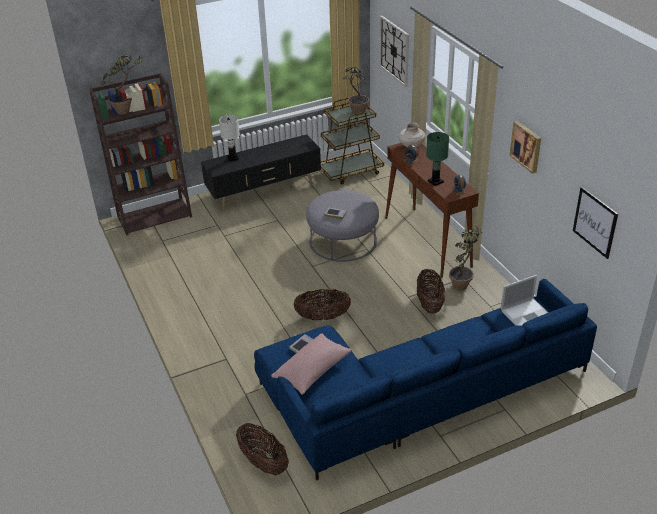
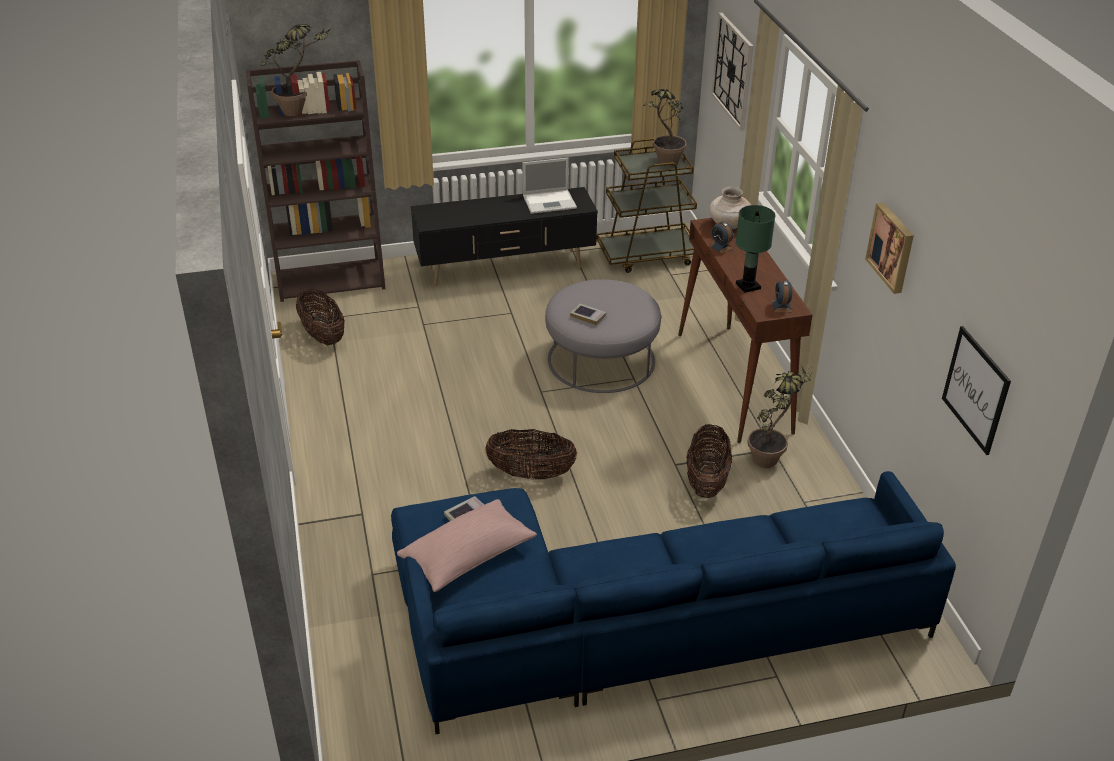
camera: 10 degrees right, 0 degrees up
(233, 158) = (460, 207): white table lamp -> none
(263, 462) = (363, 688): basket -> basket (323, 335)
(526, 313) = (845, 522): laptop -> laptop (550, 202)

